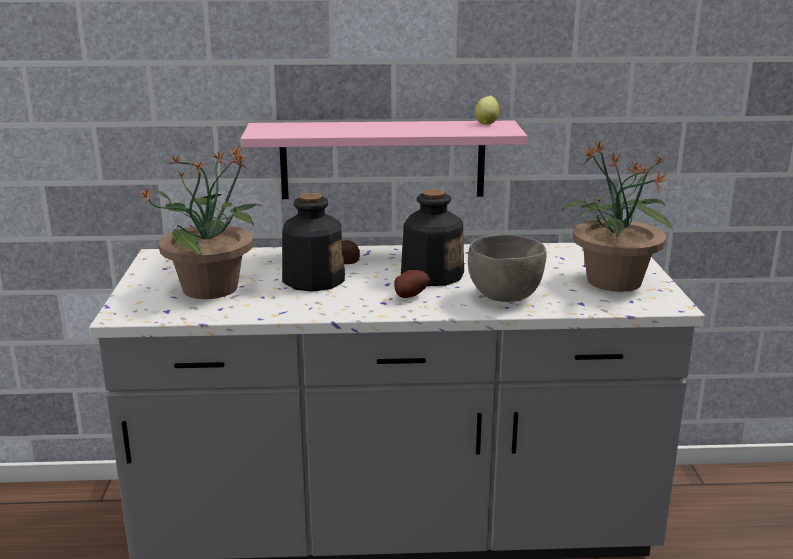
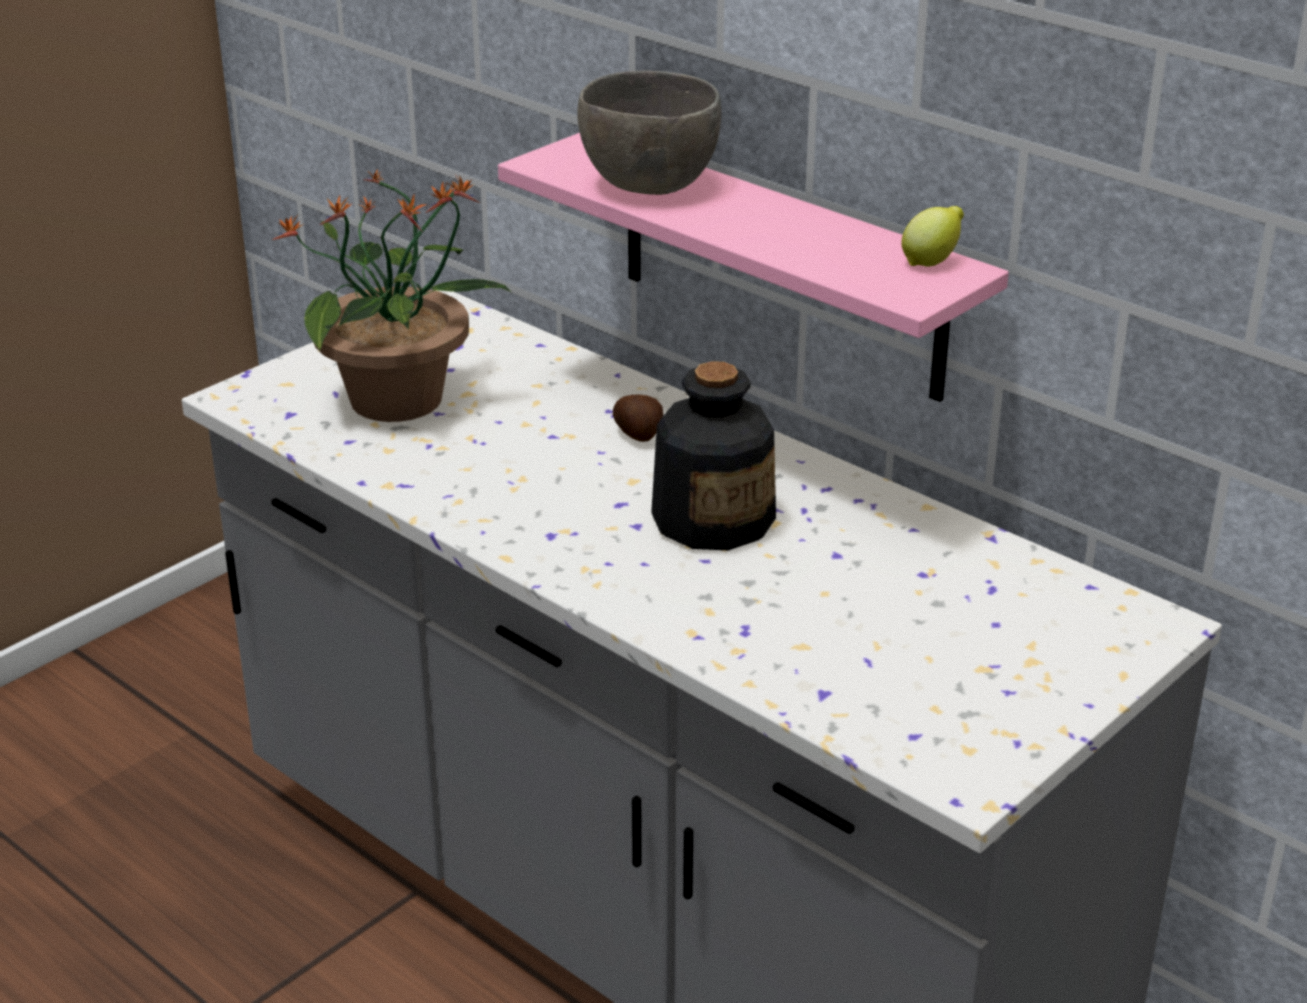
camera: 45 degrees right, 10 degrees up
(313, 280) = (540, 446): bottle -> none
(409, 296) = (604, 543): potato -> none
(504, 297) = (733, 616): grey bowl -> grey bowl (648, 185)
(613, 282) = (969, 684): potted plant -> none

